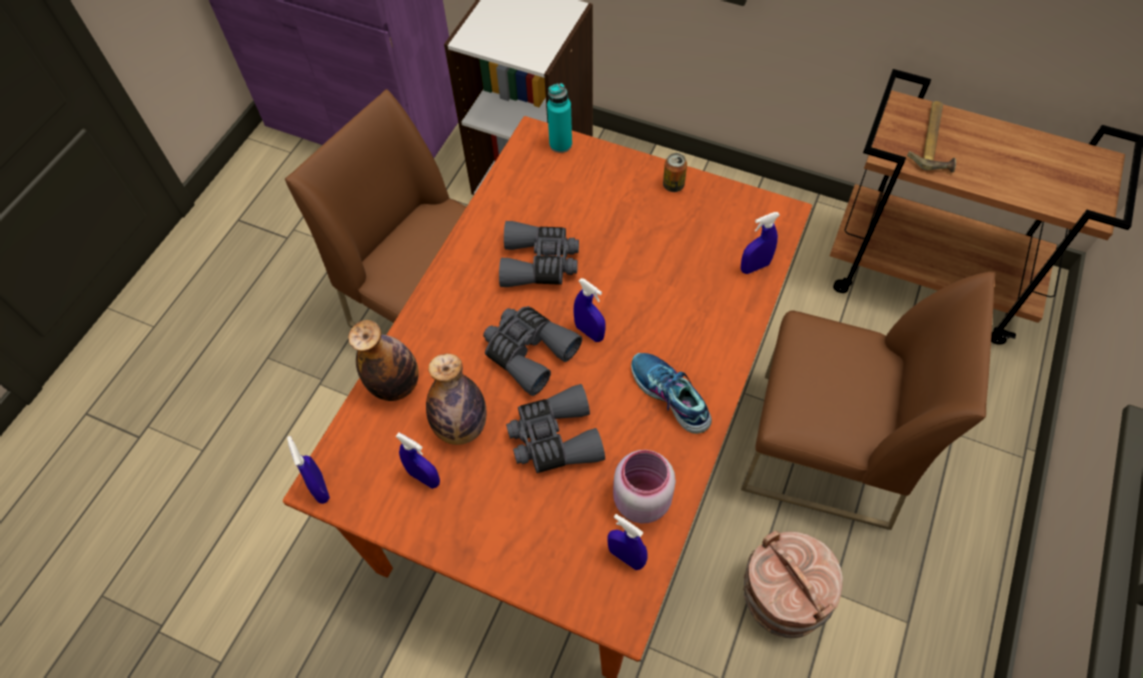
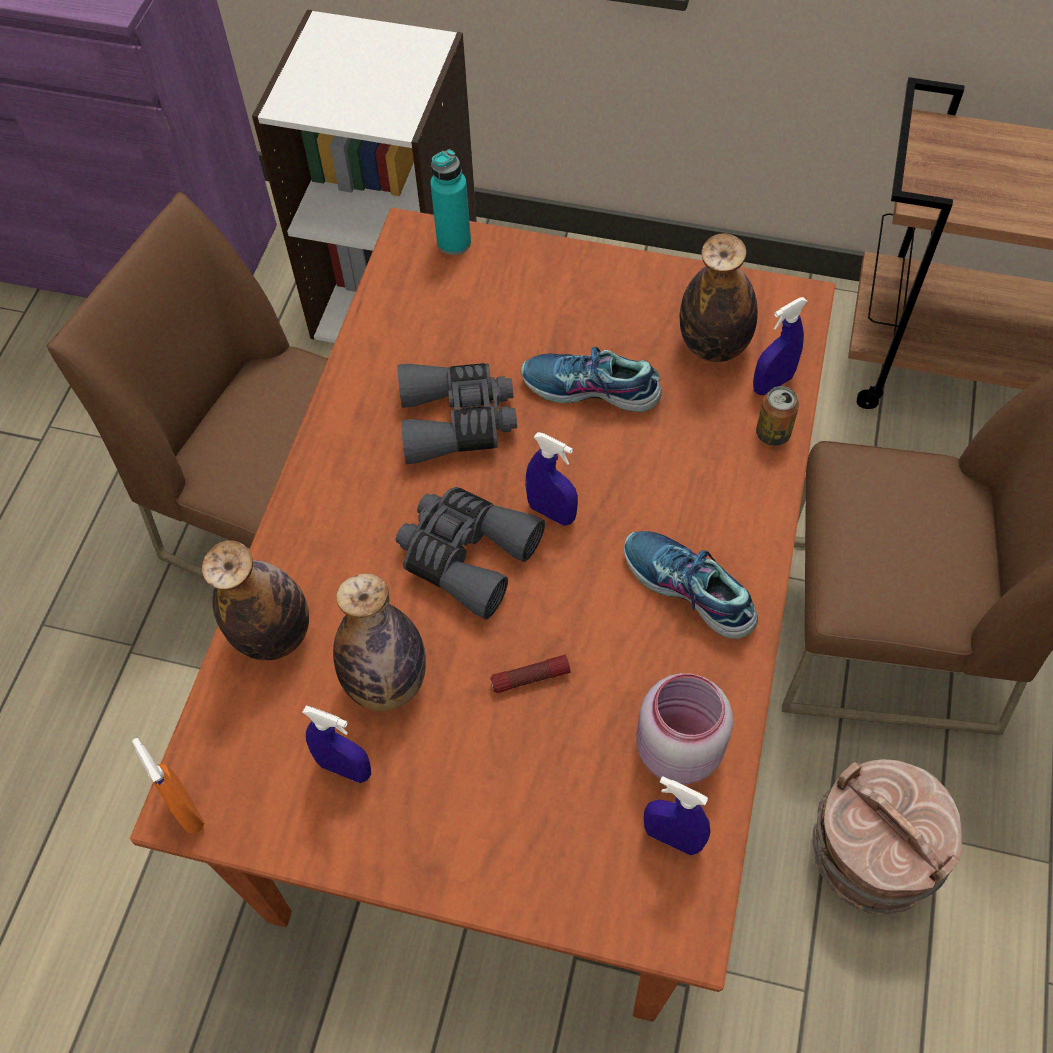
camera: 10 degrees left, 0 degrees up
(320, 488) = (187, 810): blue spray bottle -> orange spray bottle
(554, 438) = (530, 678): grey binoculars -> flashlight
(631, 254) = (590, 390): none -> shoe
(673, 185) = (631, 281): can -> can (772, 434)
(720, 236) = (713, 345): none -> bottle
(934, 140) = (983, 171): hammer -> none

